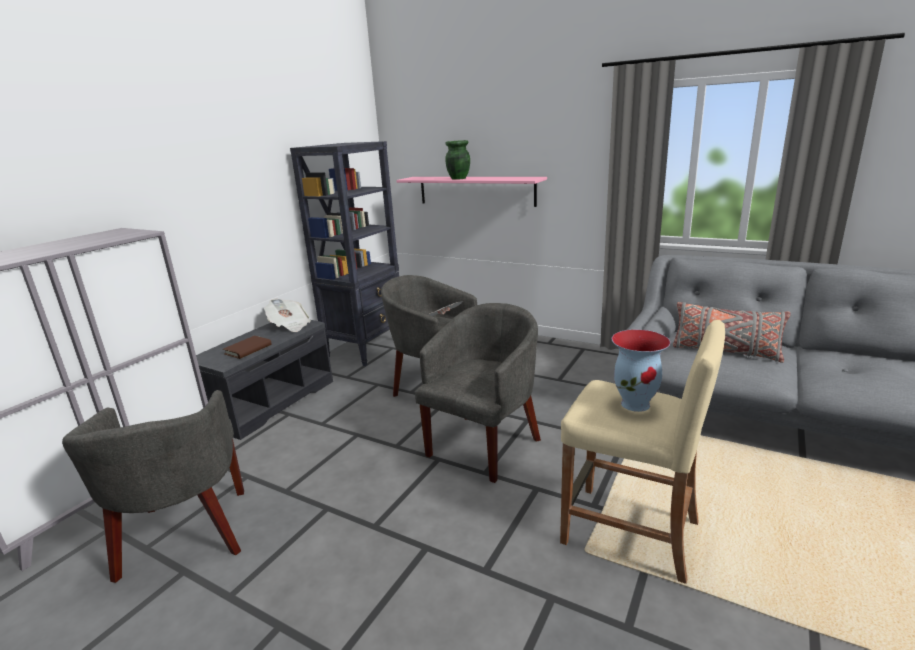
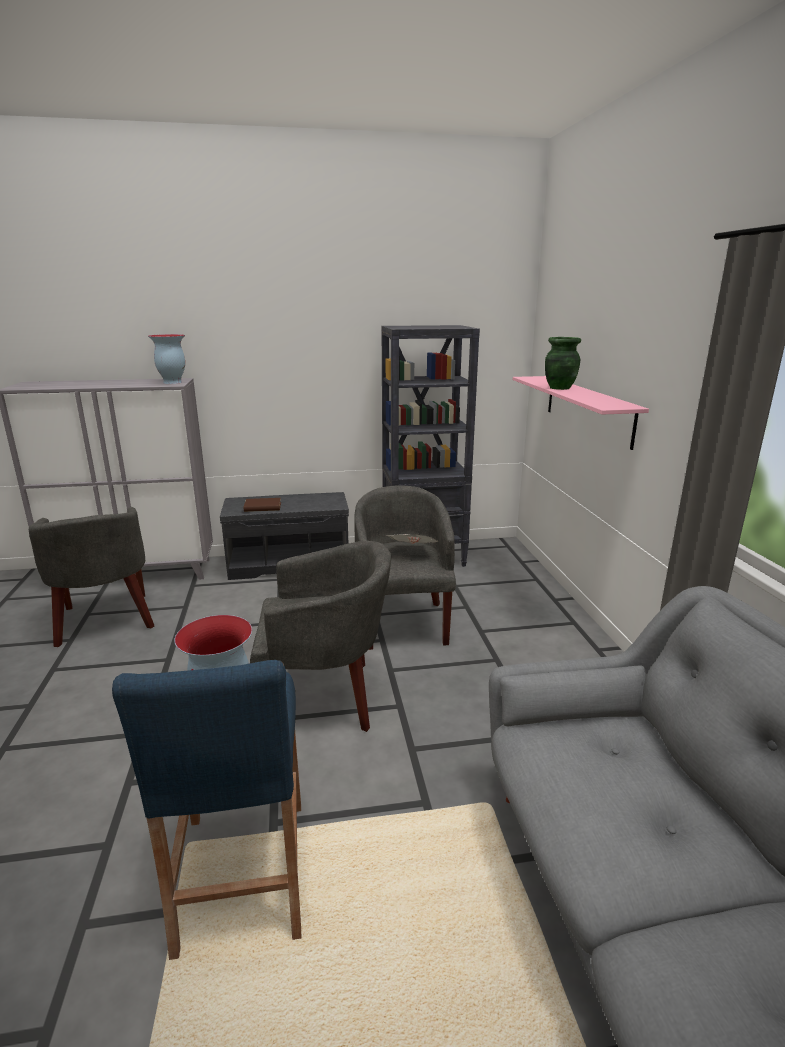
camera: 50 degrees right, 0 degrees up
(126, 233) = (172, 382): none -> vase
(186, 536) = (105, 621): grey armchair -> grey armchair turned 60 degrees counterclockwise
(289, 326) = (323, 501): newspaper -> none
(630, 532) = (241, 873): beige stool -> blue stool
(725, 352) = (618, 786): grey pillow -> none

